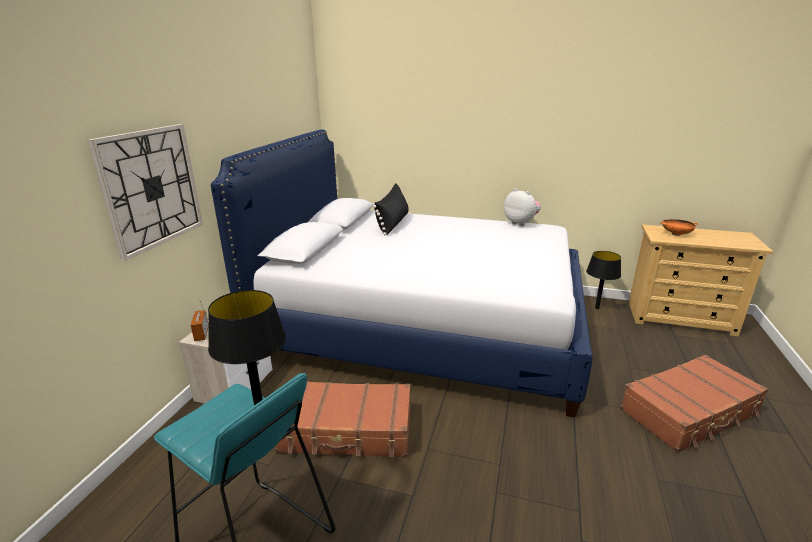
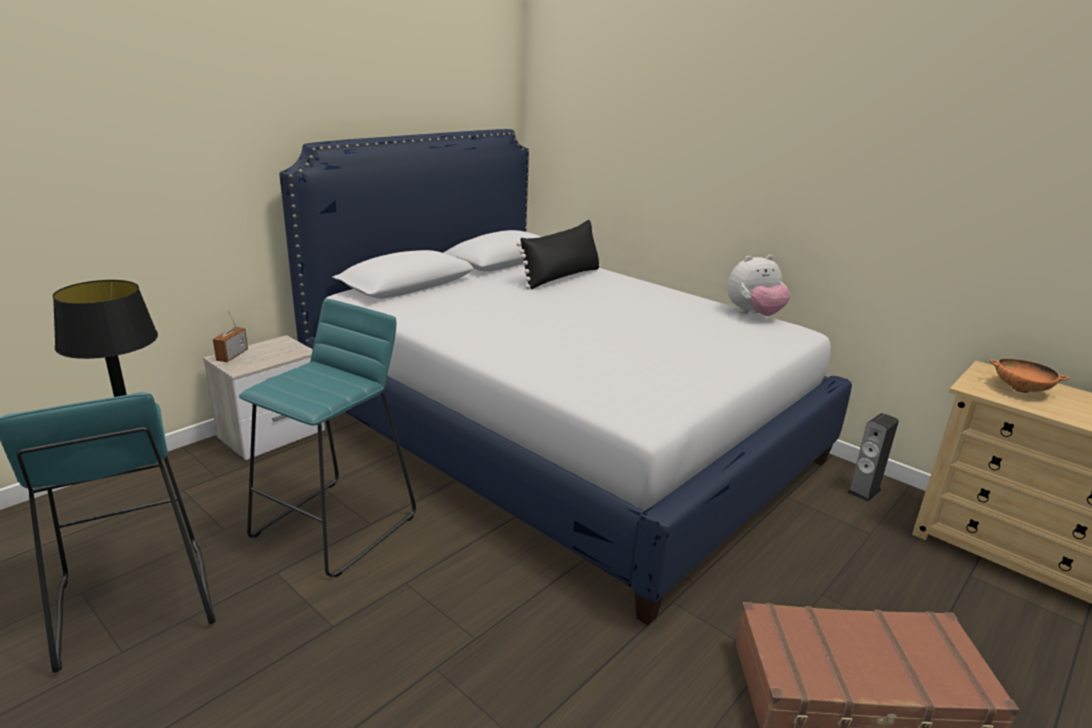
camera: 25 degrees right, 0 degrees up
(151, 188) = (192, 164): wall clock -> none
(347, 430) = (336, 526): brown suitcase -> turquoise stool
(521, 223) = (754, 314): plush toy -> plush toy turned 90 degrees clockwise
(597, 308) = (863, 491): black table lamp -> speaker

